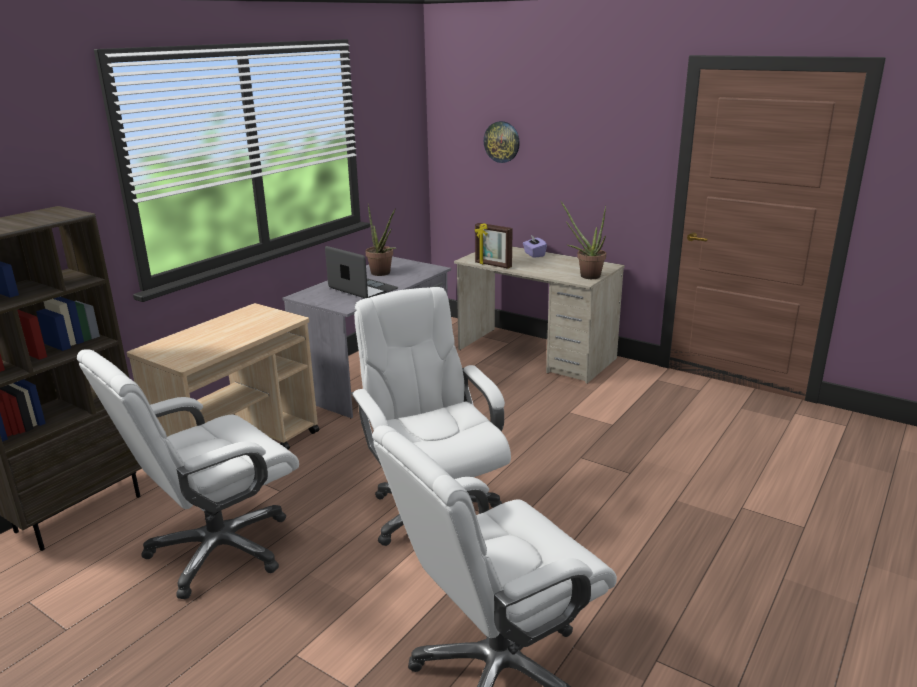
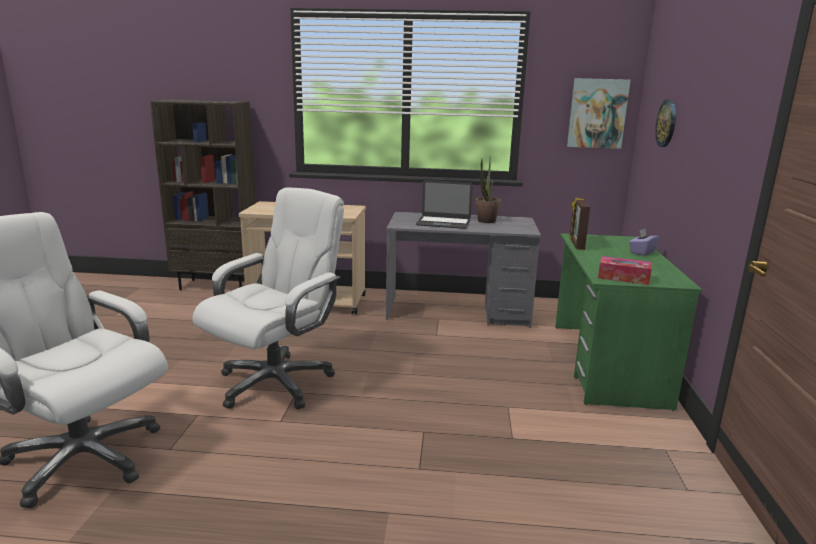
camera: 60 degrees right, 5 degrees down
(218, 550) = (196, 327): white office chair -> none
(363, 288) = (443, 222): laptop -> laptop turned 90 degrees clockwise
(404, 138) = (597, 113): none -> picture
(536, 354) = (606, 363): beige desk -> green desk
(586, 275) = (623, 277): potted plant -> tissue box

